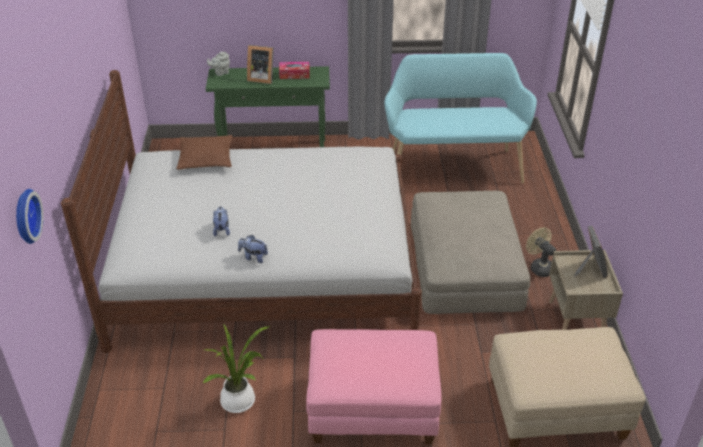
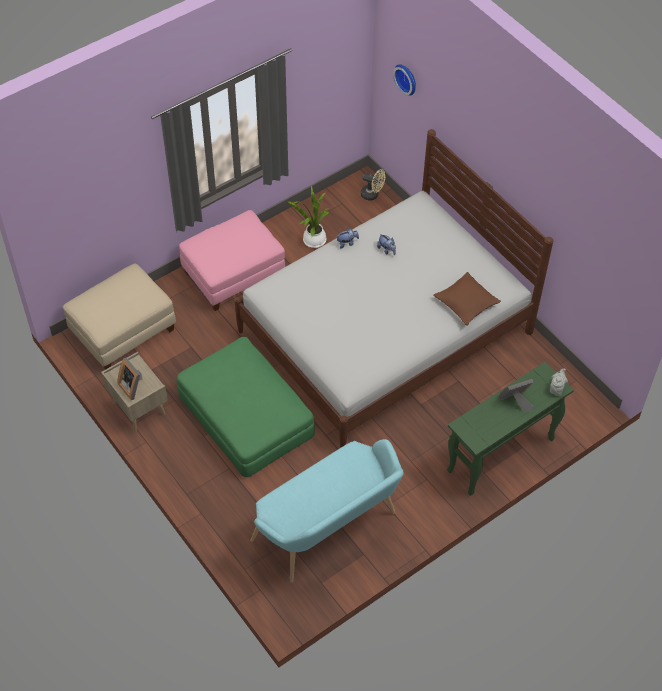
camera: 145 degrees right, 15 degrees up
(294, 74) = (493, 423): tissue box -> none
(464, 264) = (246, 415): beige ottoman -> green ottoman
(539, 267) = (188, 444): beige fan -> beige fan (372, 195)

